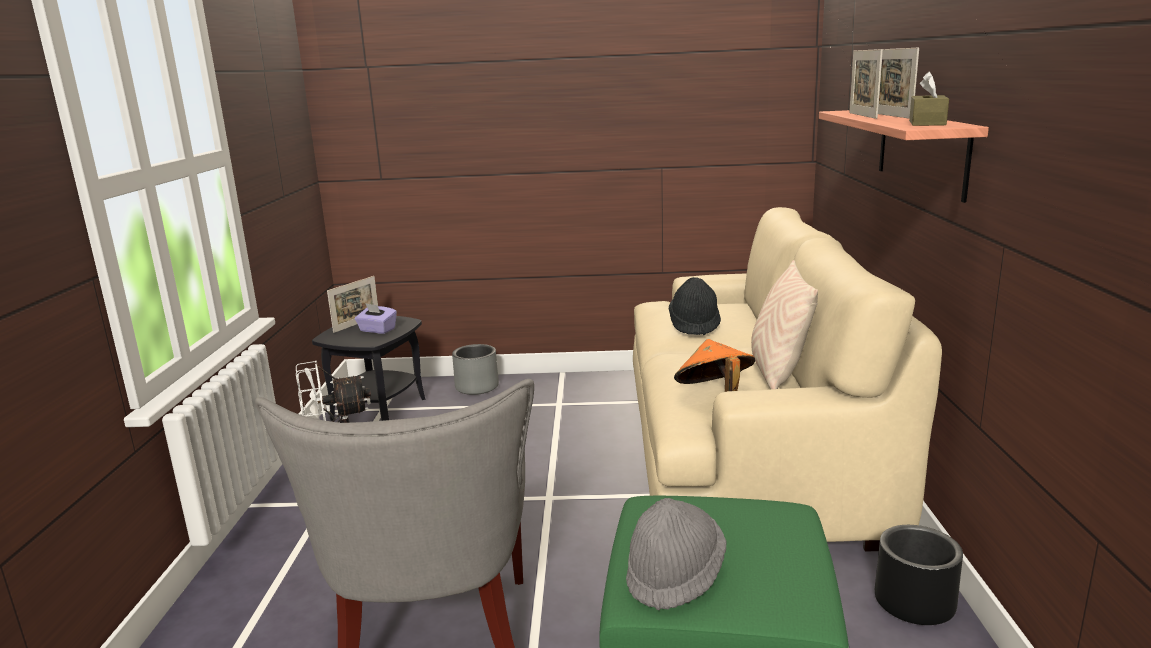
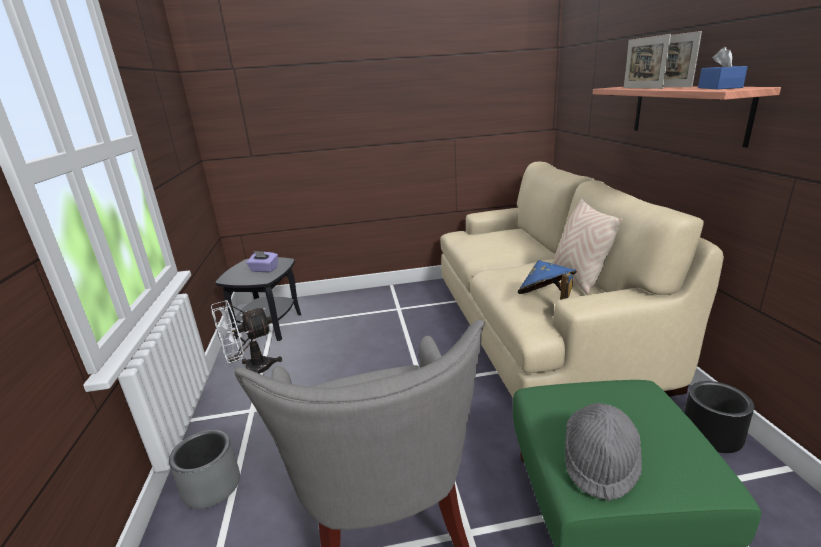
camera: 10 degrees left, 5 degrees up
(357, 324) = (246, 266): picture frame -> none
(477, 387) = (335, 301): grey planter -> grey planter (212, 486)
(694, 325) = (497, 247): black hat -> none
(714, 393) = (545, 299): orange hat -> blue hat
(927, 123) = (719, 88): brown tissue box -> blue tissue box

